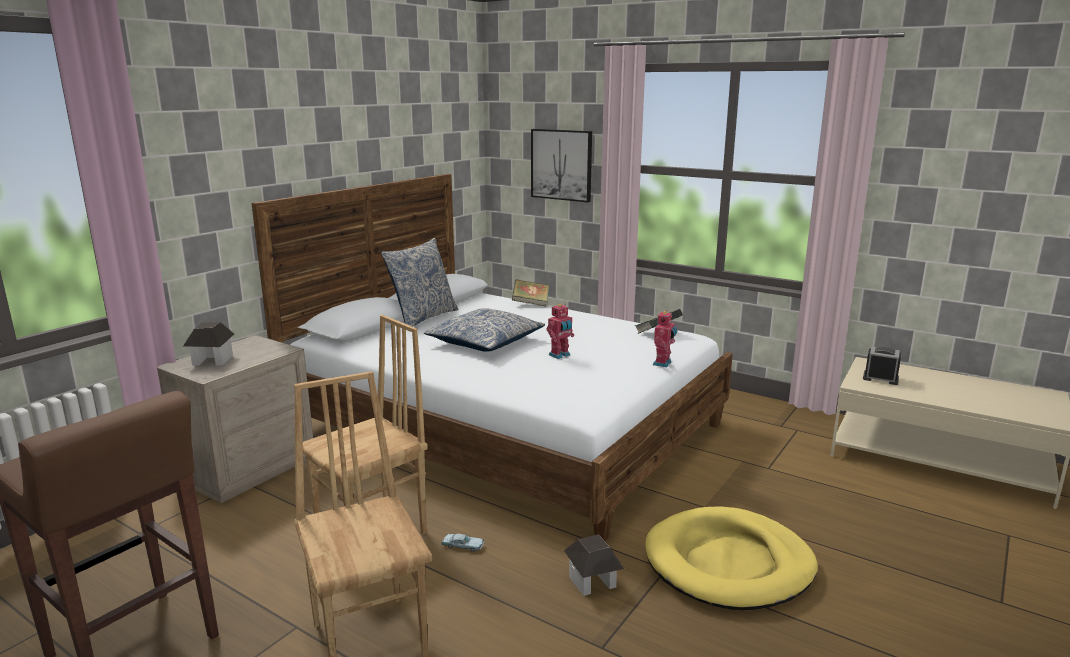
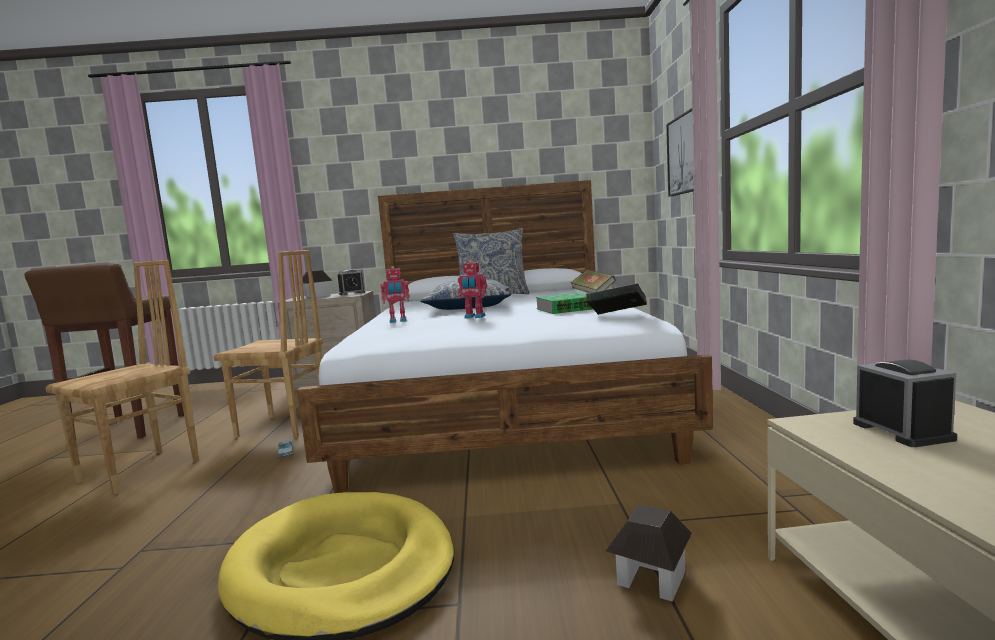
camera: 55 degrees right, 10 degrees down
(250, 345) = (352, 293): none -> alarm clock
(587, 330) = (565, 309): none -> book
(592, 581) = (257, 511): toy house -> toy house (651, 578)
(663, 363) = (526, 332): toy robot -> toy robot (398, 321)

